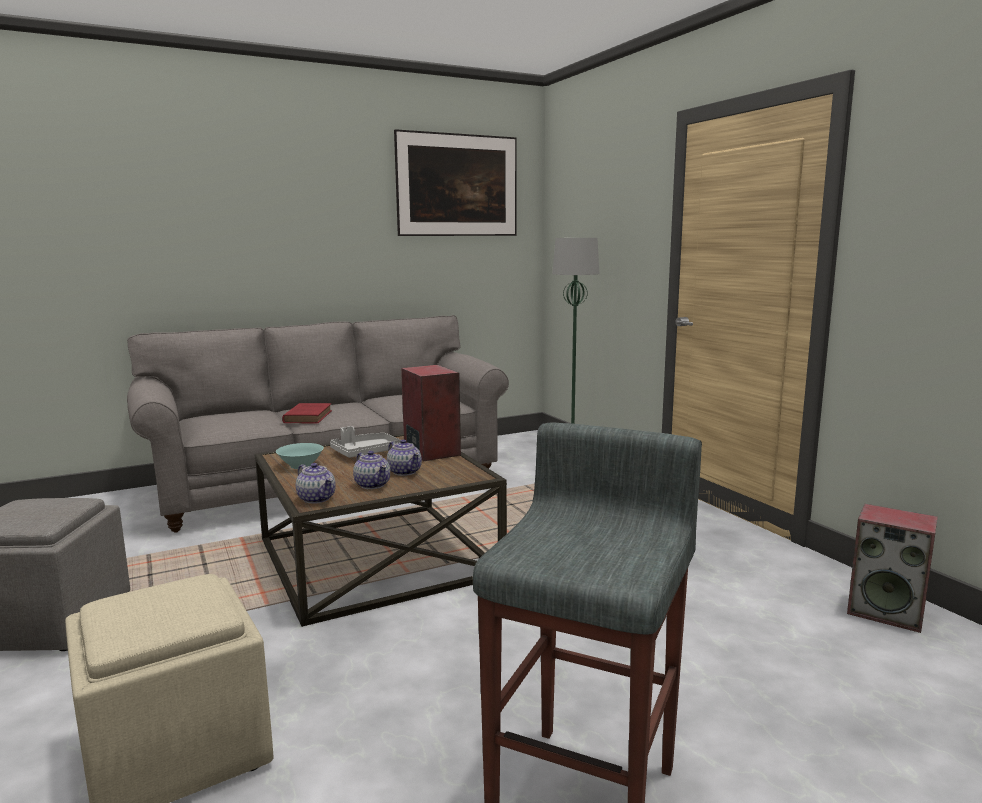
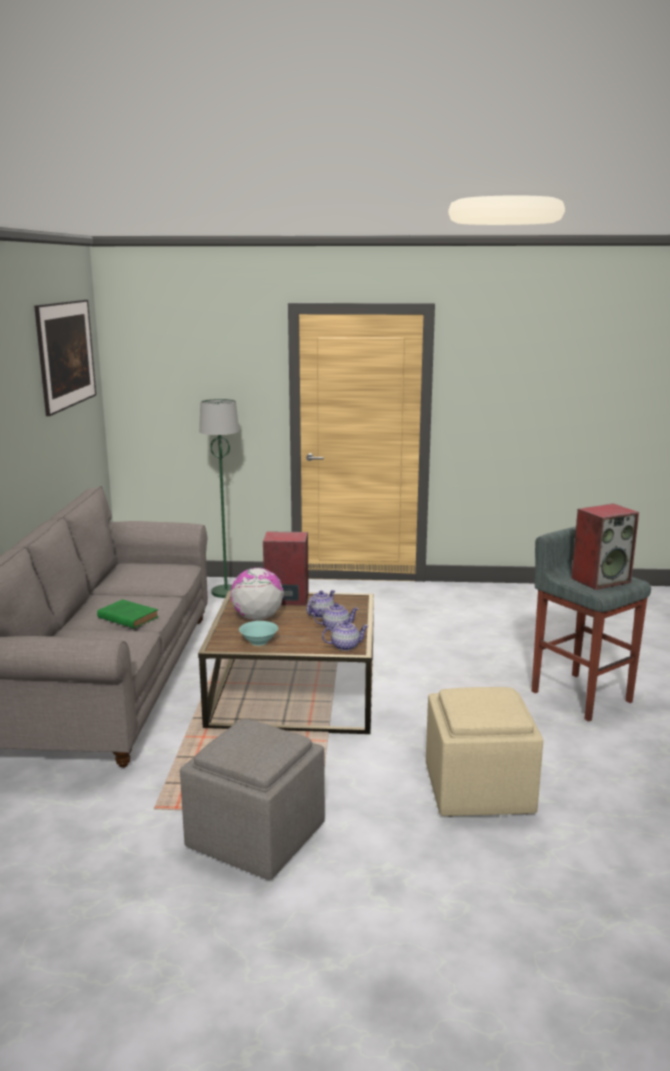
camera: 60 degrees left, 5 degrees up
(308, 416) = (127, 617): red book -> green book
(365, 453) = (257, 618): grey tray -> globe
(404, 472) = (320, 614): teapot -> teapot turned 45 degrees counterclockwise
(887, 612) = (501, 593): speaker -> speaker (601, 580)

